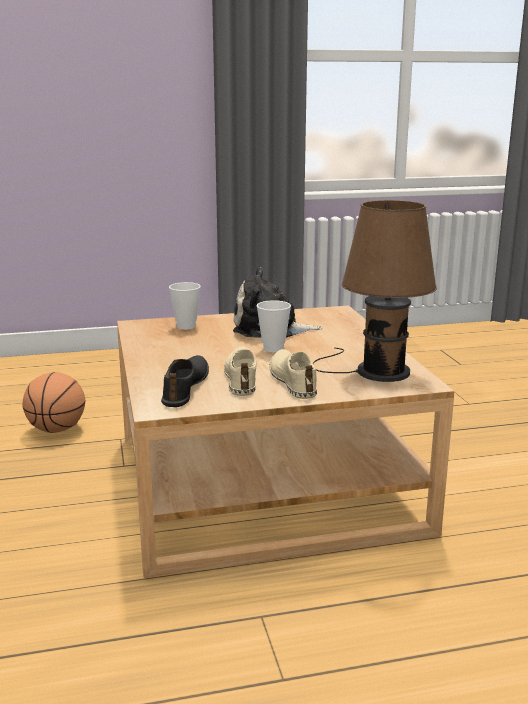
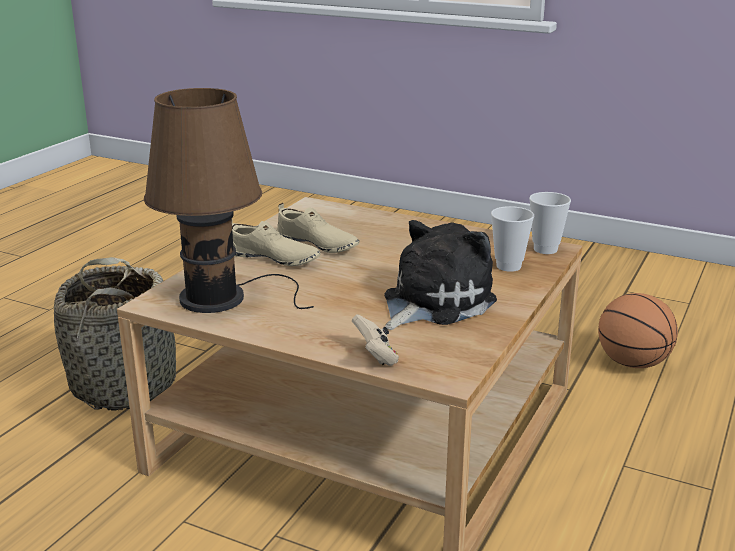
camera: 130 degrees right, 5 degrees up
(186, 387) = (333, 222): black shoe -> none
(273, 349) = (364, 279): cup -> cup (545, 249)
(352, 323) = (376, 357): none -> beige game controller
(379, 622) = (125, 385): none -> basket

